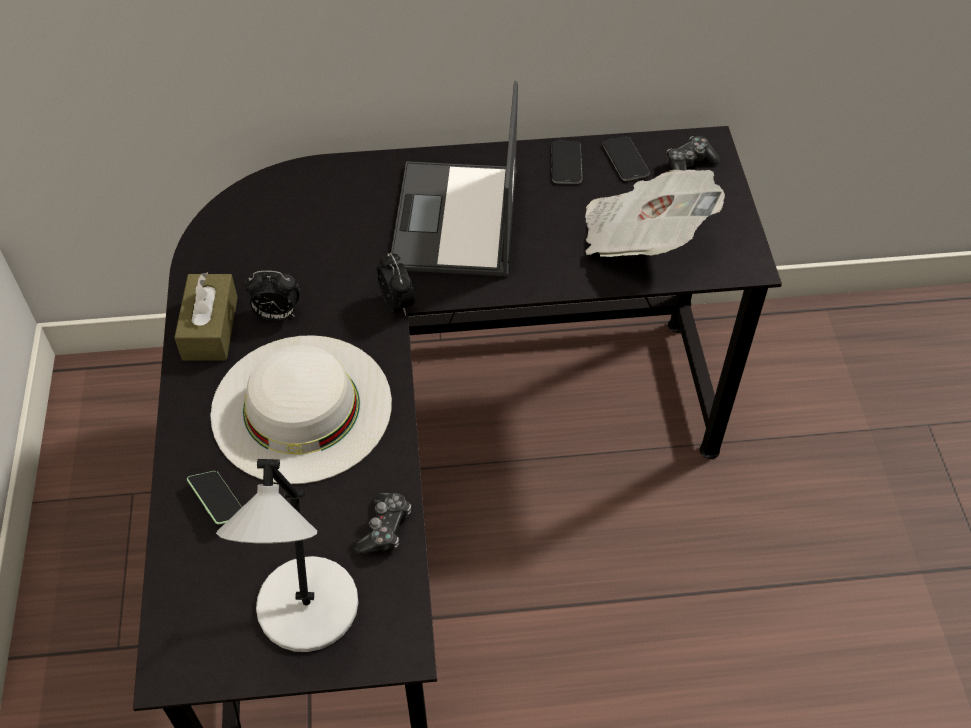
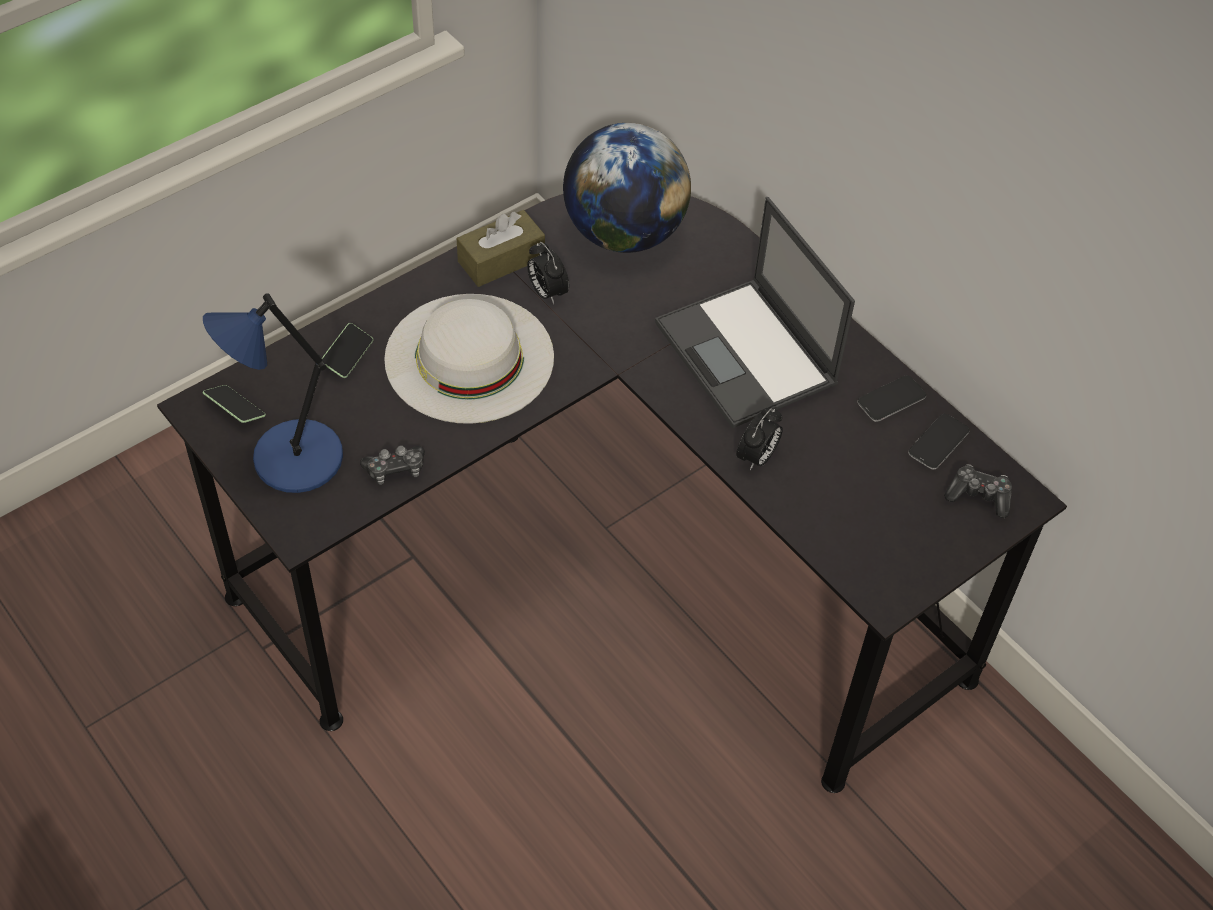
camera: 55 degrees right, 0 degrees up
(202, 634) = (235, 409): none -> phone
(260, 231) = (624, 233): none -> globe
(307, 611) = (293, 460): grey table lamp -> blue table lamp
(398, 304) = (620, 363): alarm clock -> alarm clock (757, 458)
(455, 221) = (747, 355): laptop -> laptop turned 90 degrees counterclockwise
(643, 237) = (848, 501): newspaper -> none

